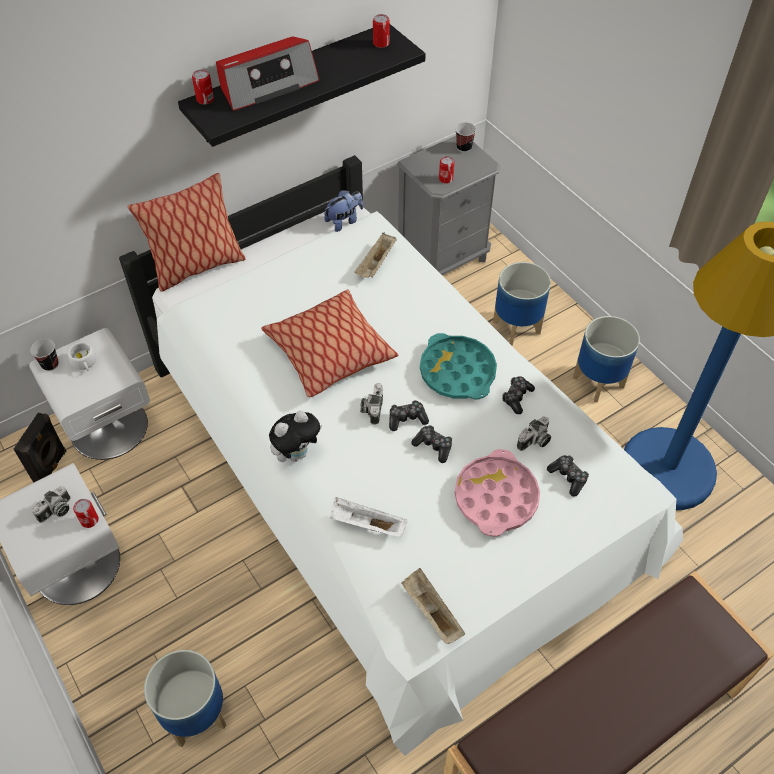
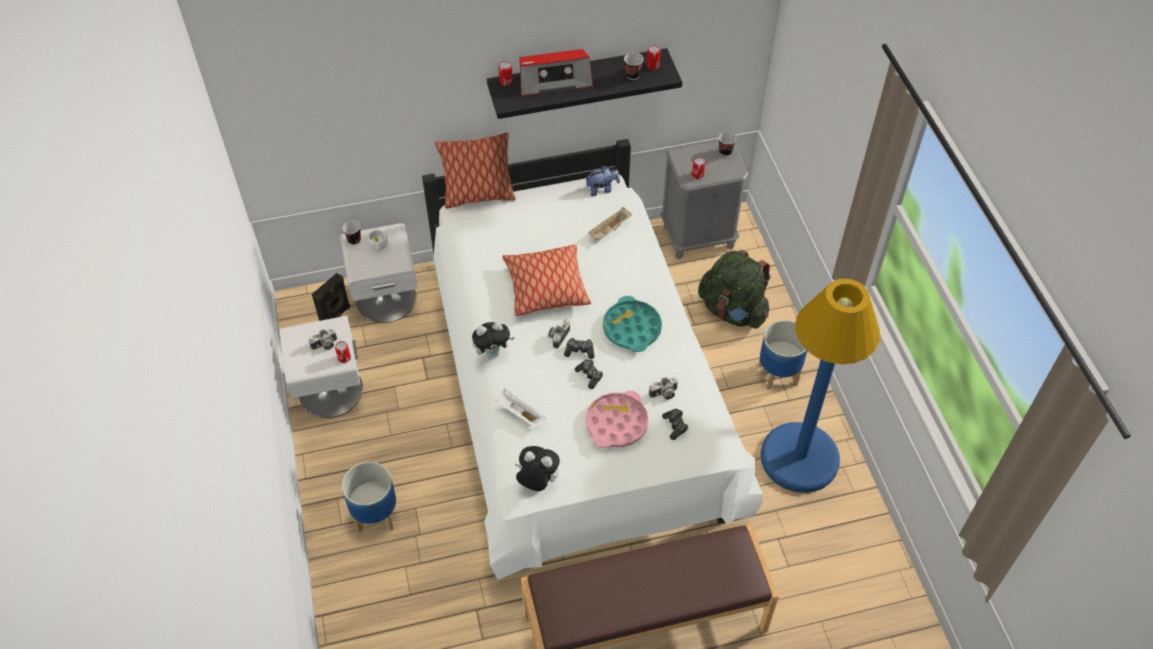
camera: 20 degrees right, 0 degrees up
(362, 58) = (633, 75): none -> cup
(430, 611) = (537, 482): beige tray -> plush toy
(516, 397) = (666, 359): game controller -> none
(517, 327) = (733, 310): planter -> green backpack

